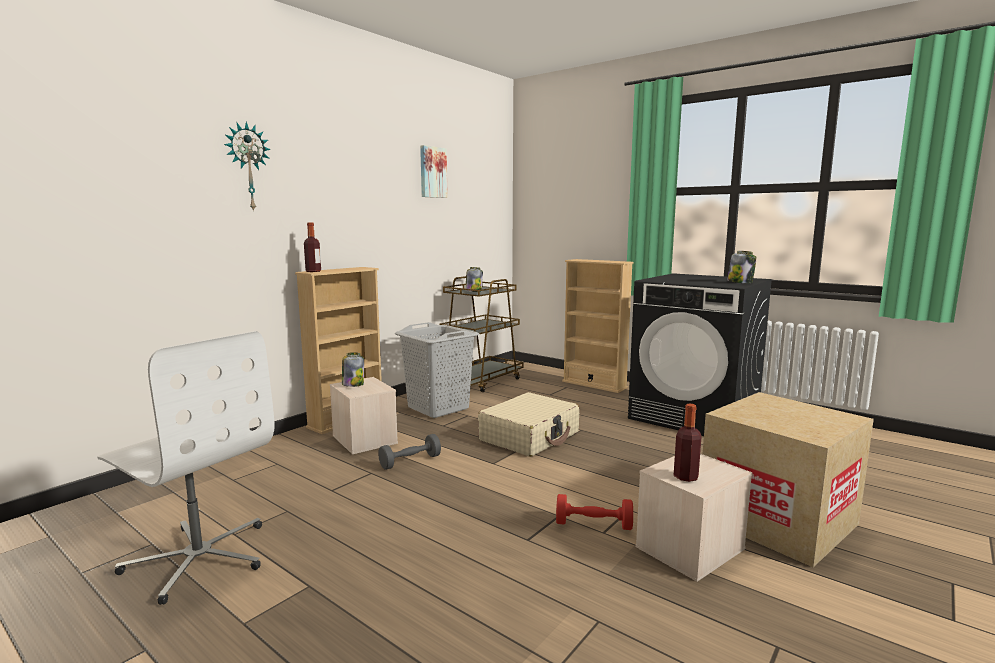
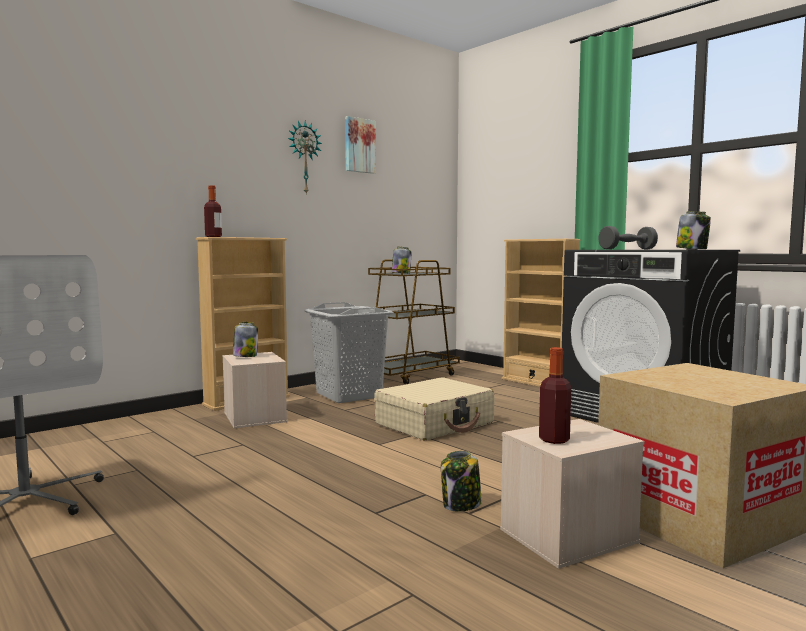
camera: 10 degrees right, 5 degrees down
(247, 167) = (150, 128): wall clock -> wall clock (303, 158)
(410, 461) = (290, 437): grey dumbbell -> grey dumbbell (627, 249)
(593, 525) = (461, 505): red dumbbell -> jar

